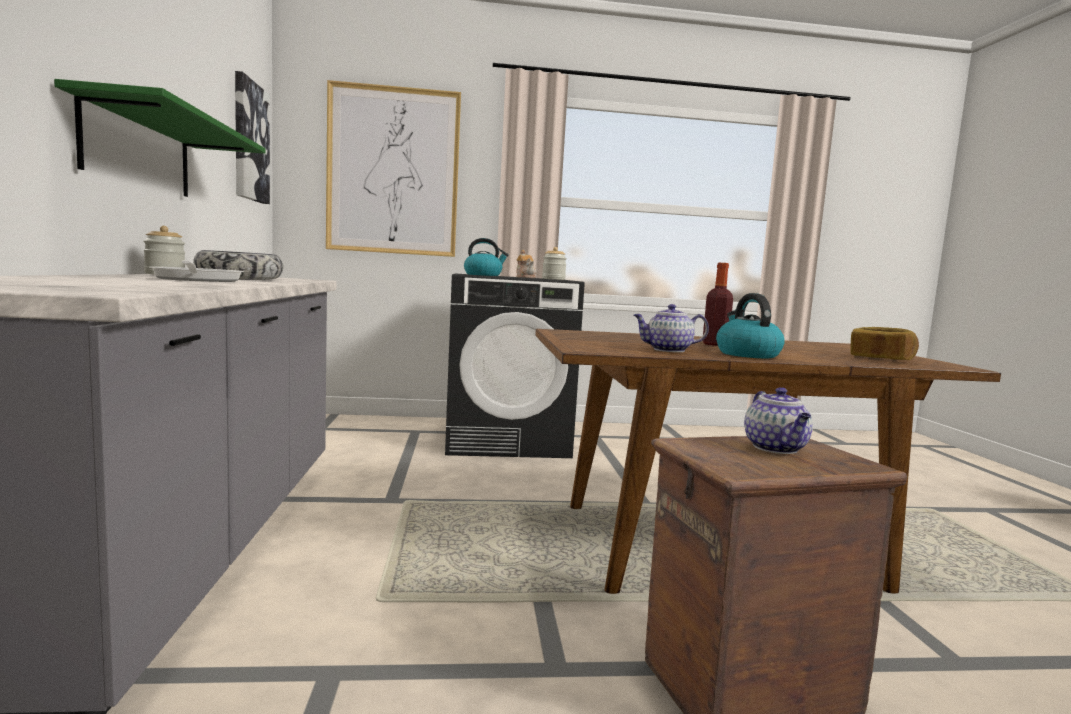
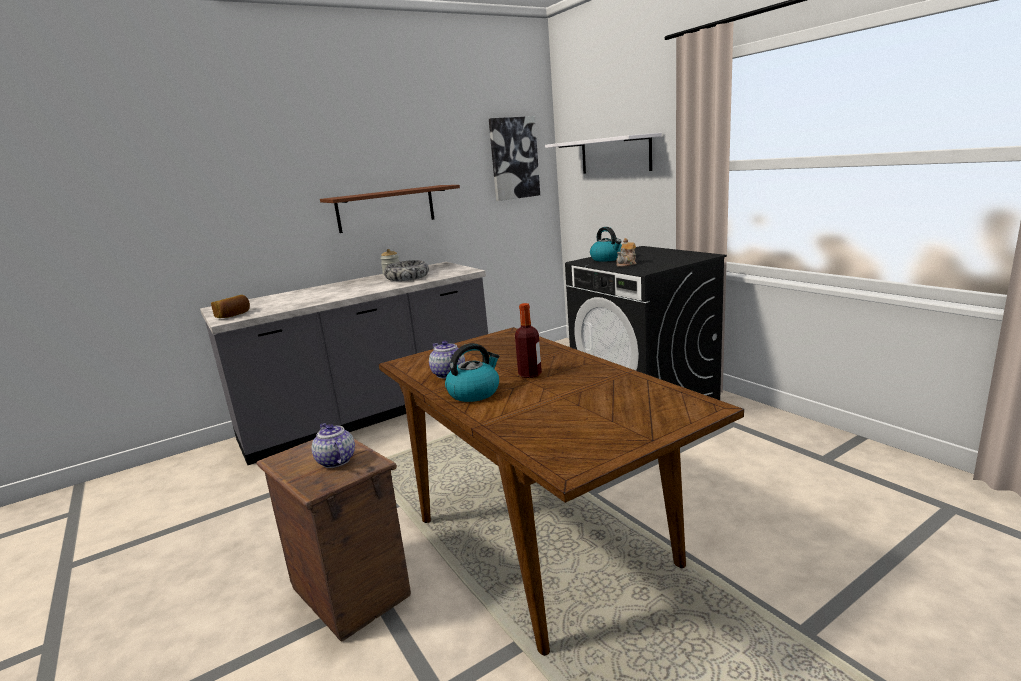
camera: 65 degrees right, 10 degrees up
(139, 151) = (386, 208): green shelf -> brown shelf
(196, 280) = (356, 288): frying pan -> none
(393, 171) = (615, 155): picture -> white shelf
(553, 279) = (651, 266): jar -> none
(776, 448) = (335, 460): teapot -> teapot turned 90 degrees clockwise
(880, 359) = (562, 434): bread -> bread (234, 315)

